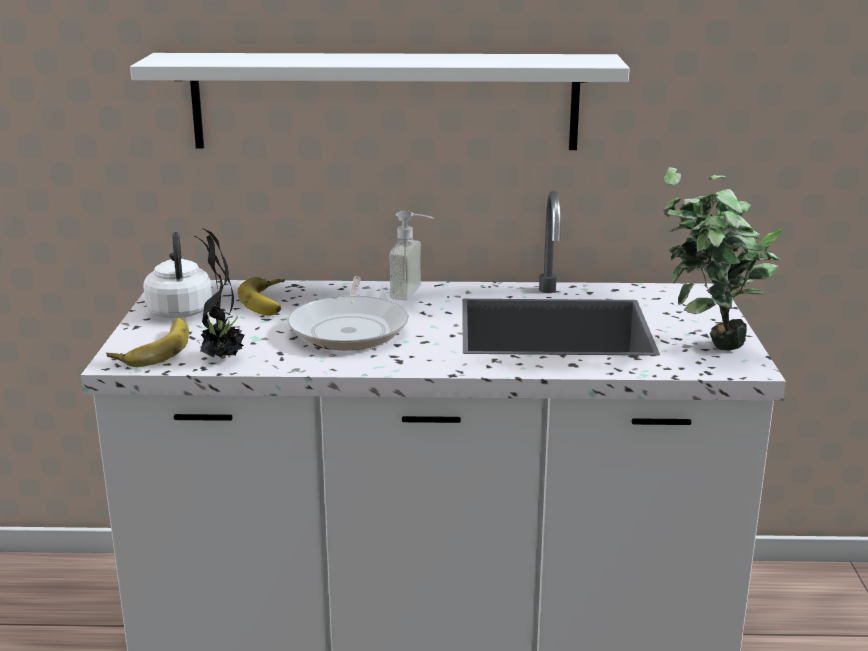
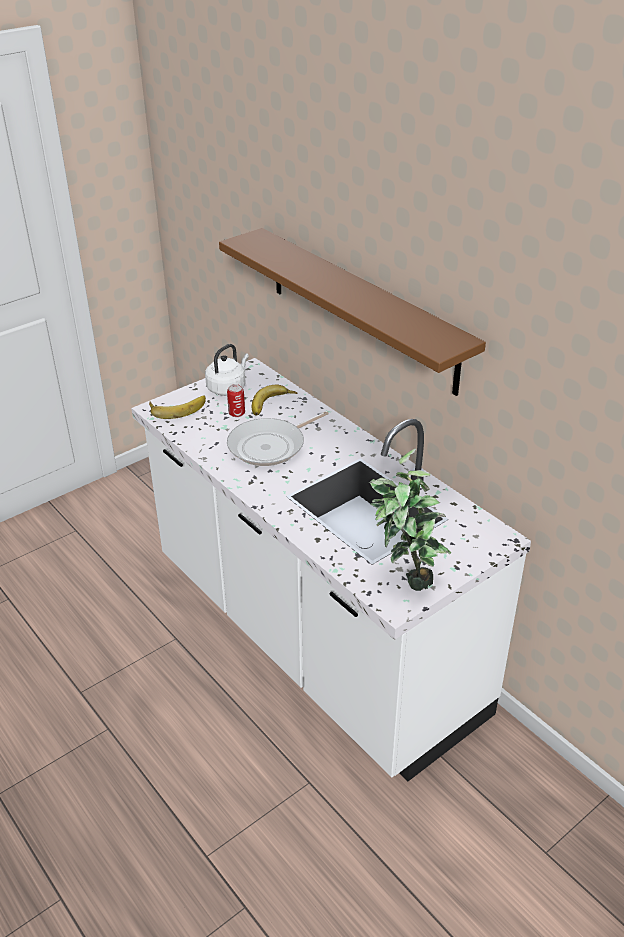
camera: 50 degrees right, 15 degrees up
(222, 357) = (191, 431): potted plant -> none
(244, 323) = (236, 413): none -> can
(385, 101) = (360, 309): white shelf -> brown shelf
(415, 293) = (345, 439): soap dispenser -> none

